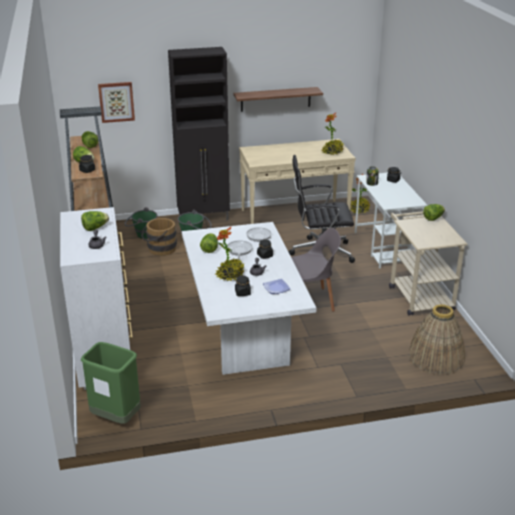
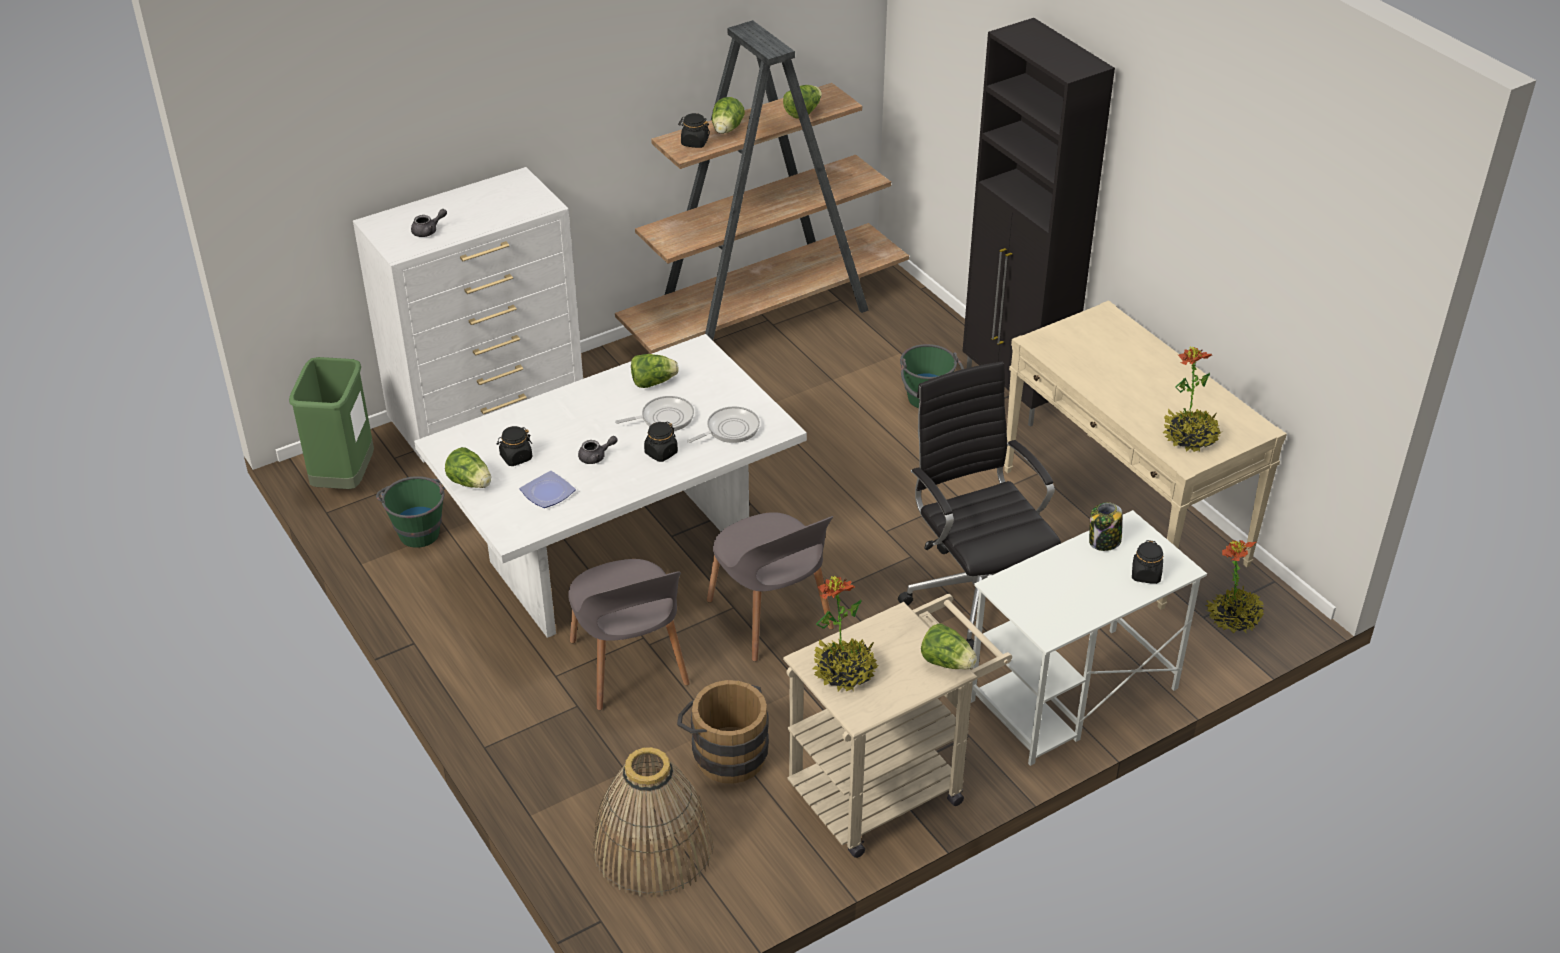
camera: 70 degrees right, 10 degrees up
(95, 228) = (483, 213): lettuce -> lettuce (470, 483)
(116, 102) = (958, 69): picture -> none
(141, 234) = (894, 335): green bucket -> green bucket (418, 528)
(159, 249) = (852, 373): brown bucket -> brown bucket (725, 752)
(230, 275) = (570, 429): potted plant -> potted plant (844, 672)
(275, 99) = (1191, 249): shelf -> none
(321, 344) = (629, 666): none -> grey chair

